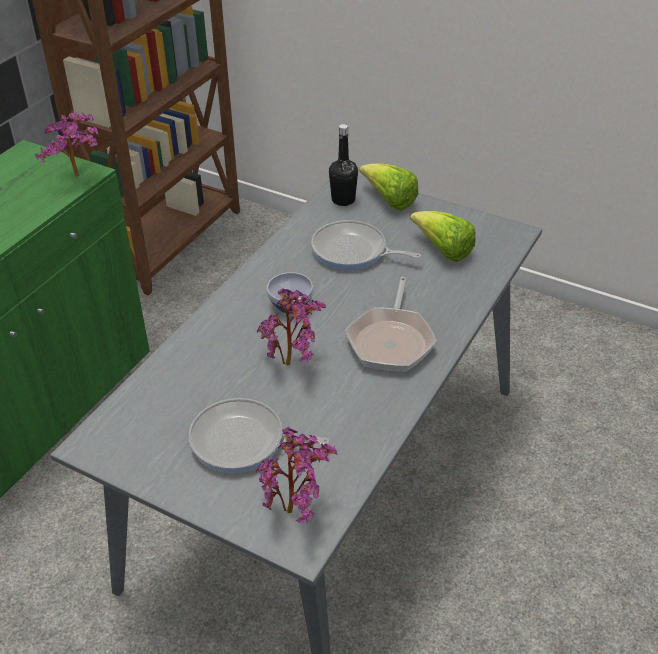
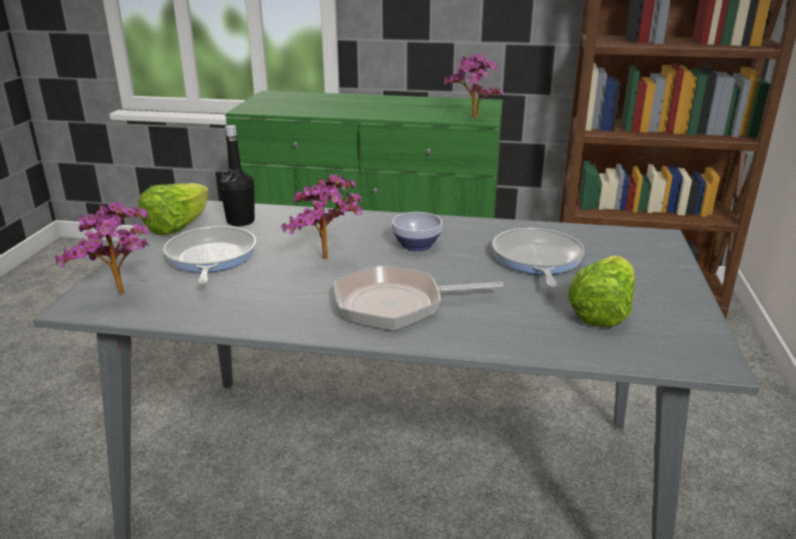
camera: 70 degrees right, 15 degrees down
(343, 200) = (625, 240): black bottle -> black bottle (240, 221)
(389, 201) = (660, 264): lettuce -> lettuce (178, 227)

